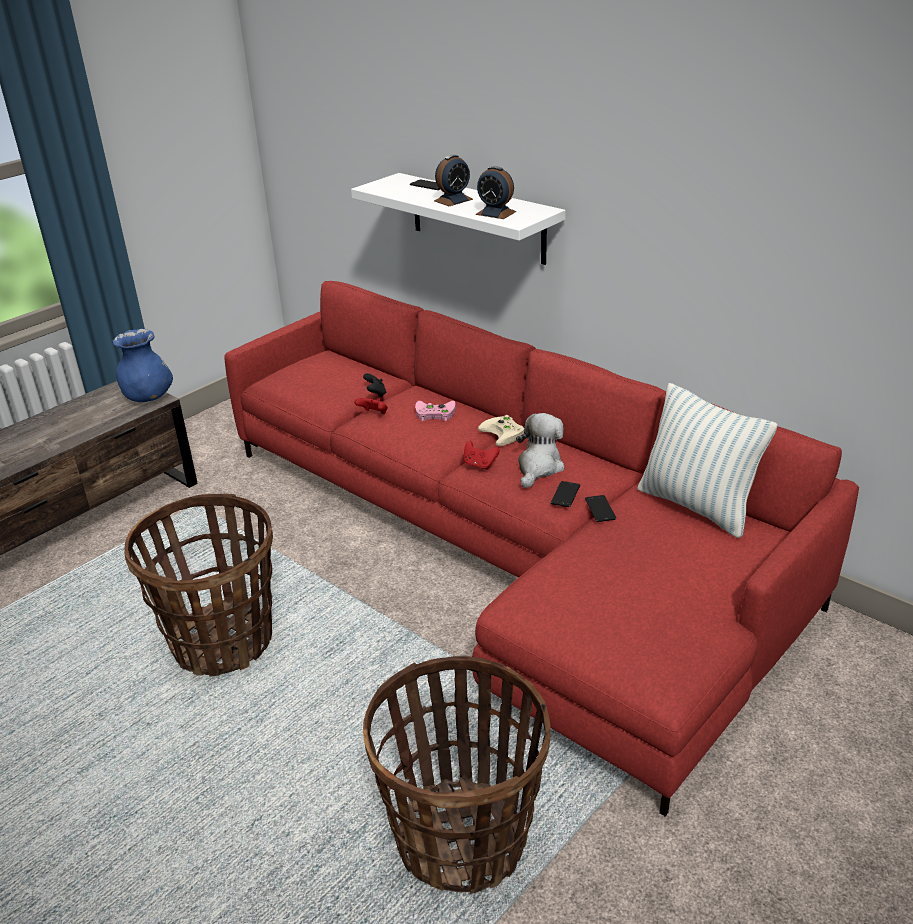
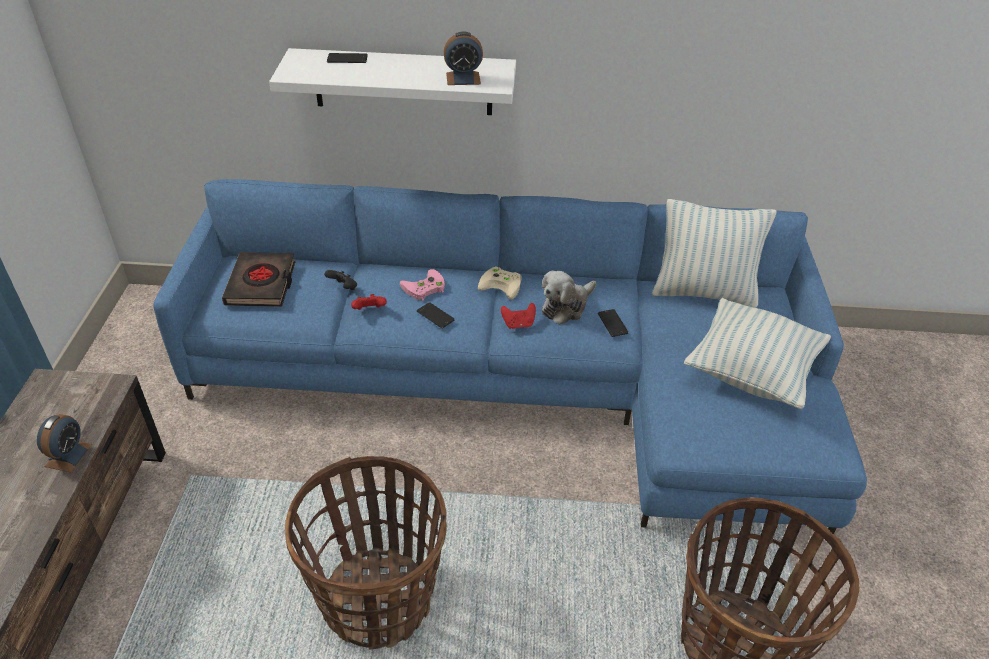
camera: 40 degrees left, 10 degrees up
(148, 397) = (96, 388): blue vase -> none
(321, 372) = (261, 284): none -> black book
(453, 200) = (400, 72): alarm clock -> alarm clock (68, 455)
(511, 549) = (528, 383): red sofa -> blue sofa
(538, 467) = (566, 306): plush toy -> plush toy turned 120 degrees counterclockwise
(600, 509) = (647, 325): phone -> phone (435, 315)
(654, 584) = (751, 373): none -> pillow

